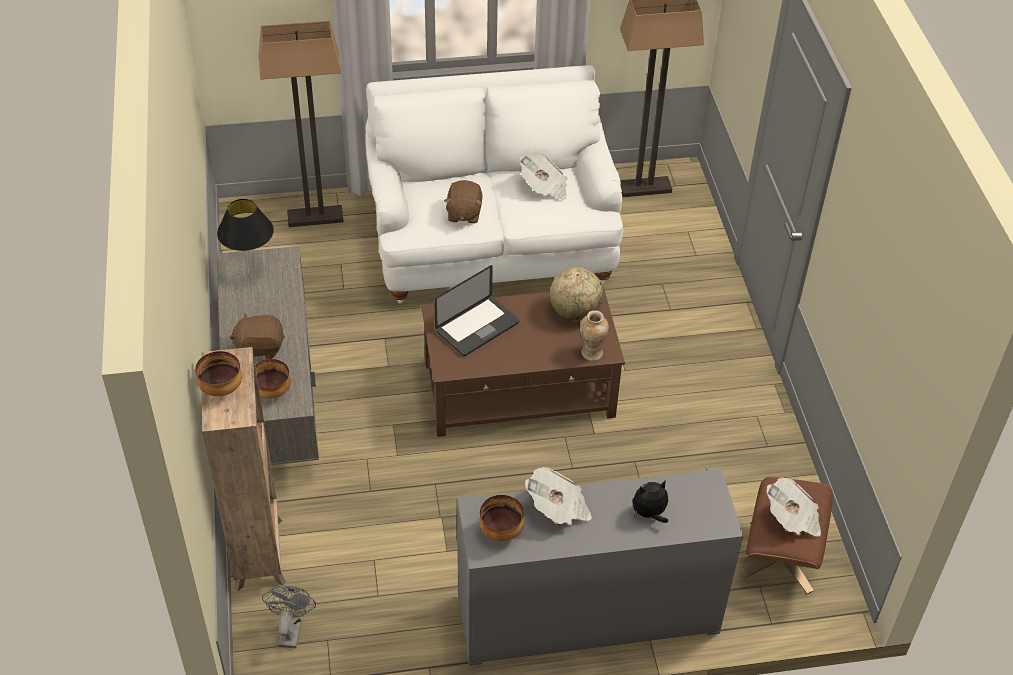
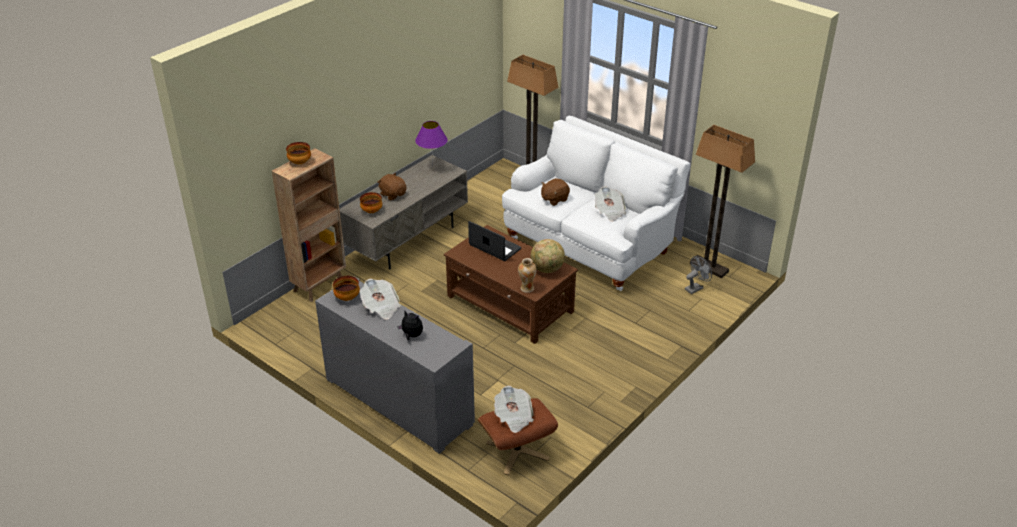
camera: 50 degrees right, 10 degrees down
(251, 273) = (432, 169): black table lamp -> purple table lamp
(291, 629) = (289, 317): grey fan -> grey fan (696, 288)
(477, 327) = (495, 247): laptop -> laptop turned 150 degrees counterclockwise

